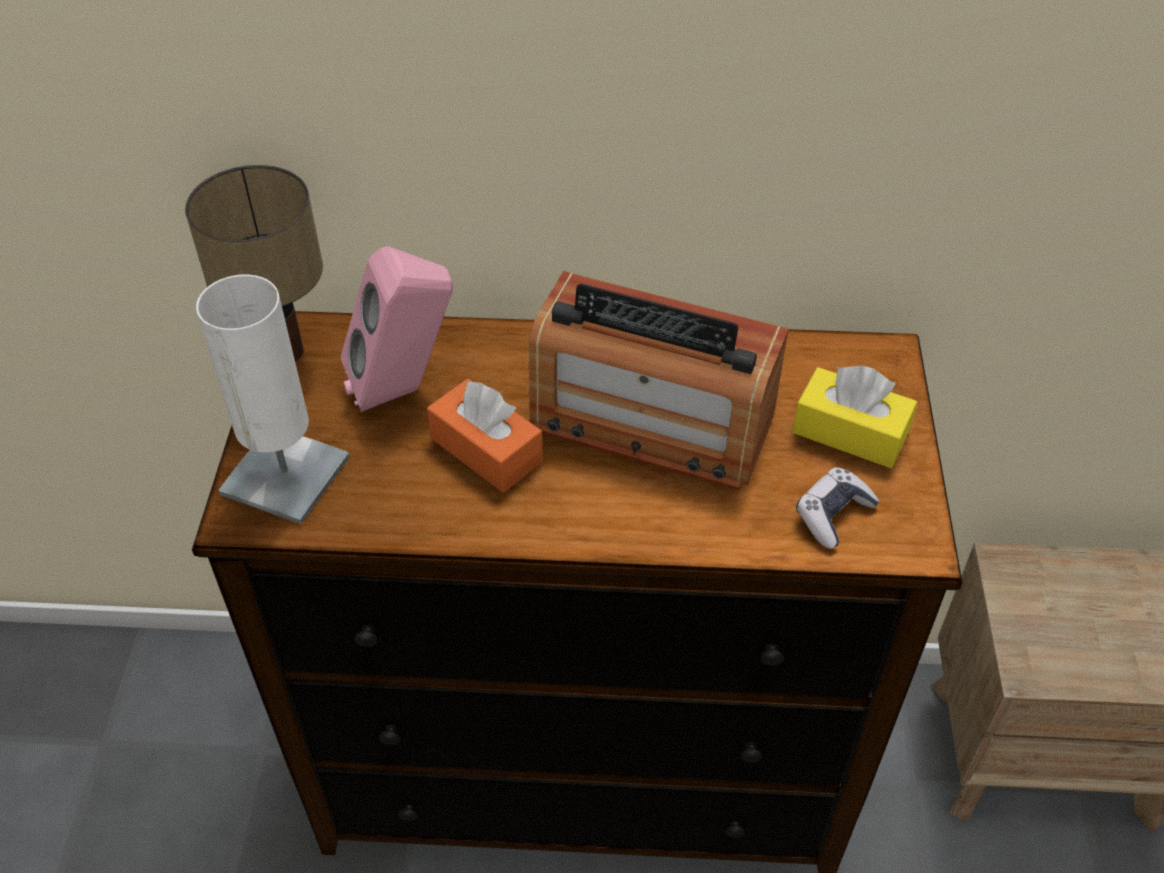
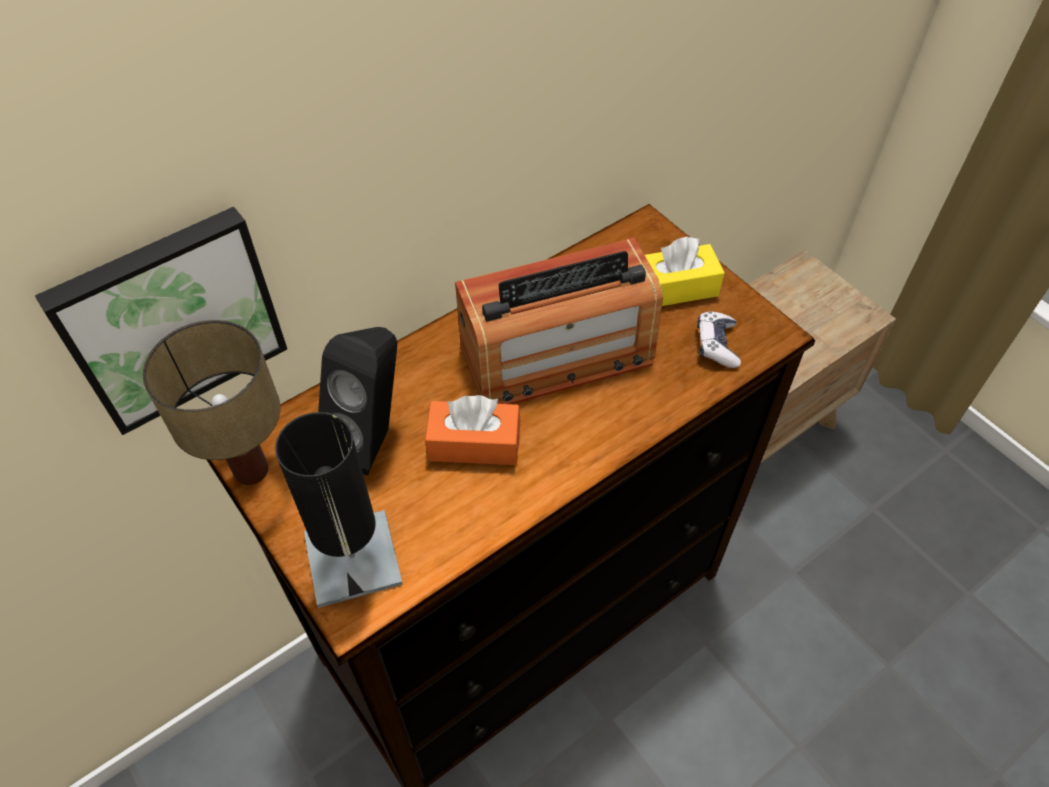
camera: 40 degrees left, 5 degrees up
(270, 156) = (170, 318): none -> picture
(285, 475) = (352, 559): white table lamp -> black table lamp
(405, 389) = (373, 438): pink speaker -> black speaker

